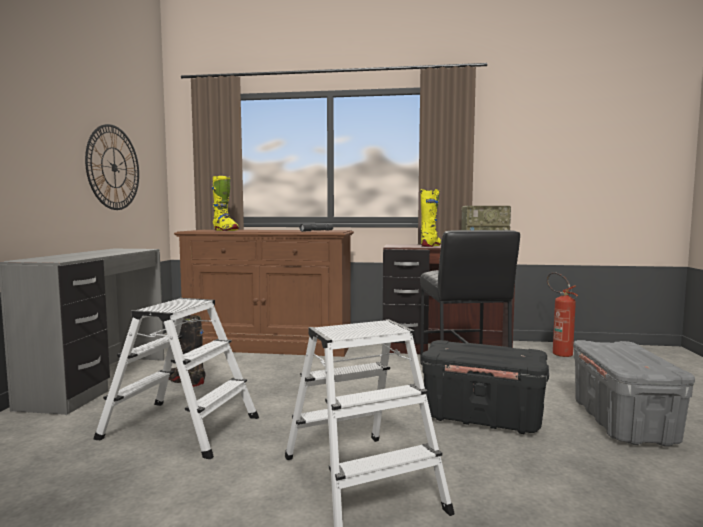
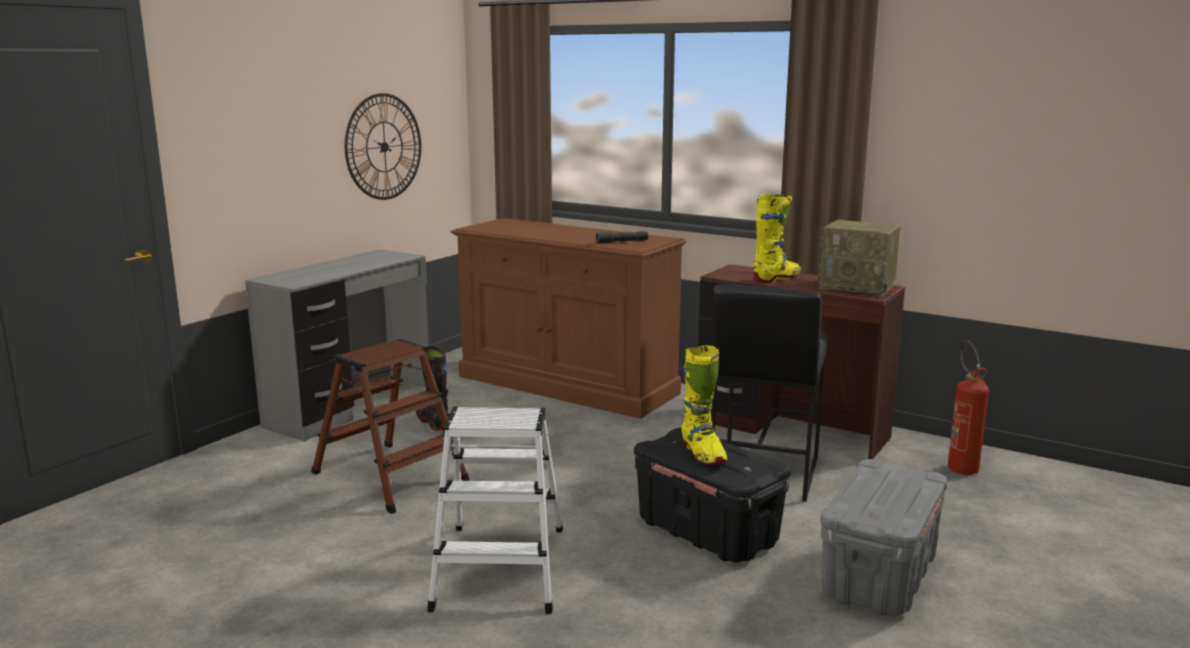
camera: 25 degrees right, 10 degrees up
(180, 427) = (389, 476): white step ladder -> brown step ladder
(225, 230) = (515, 228): yellow boot -> yellow boot (703, 454)

